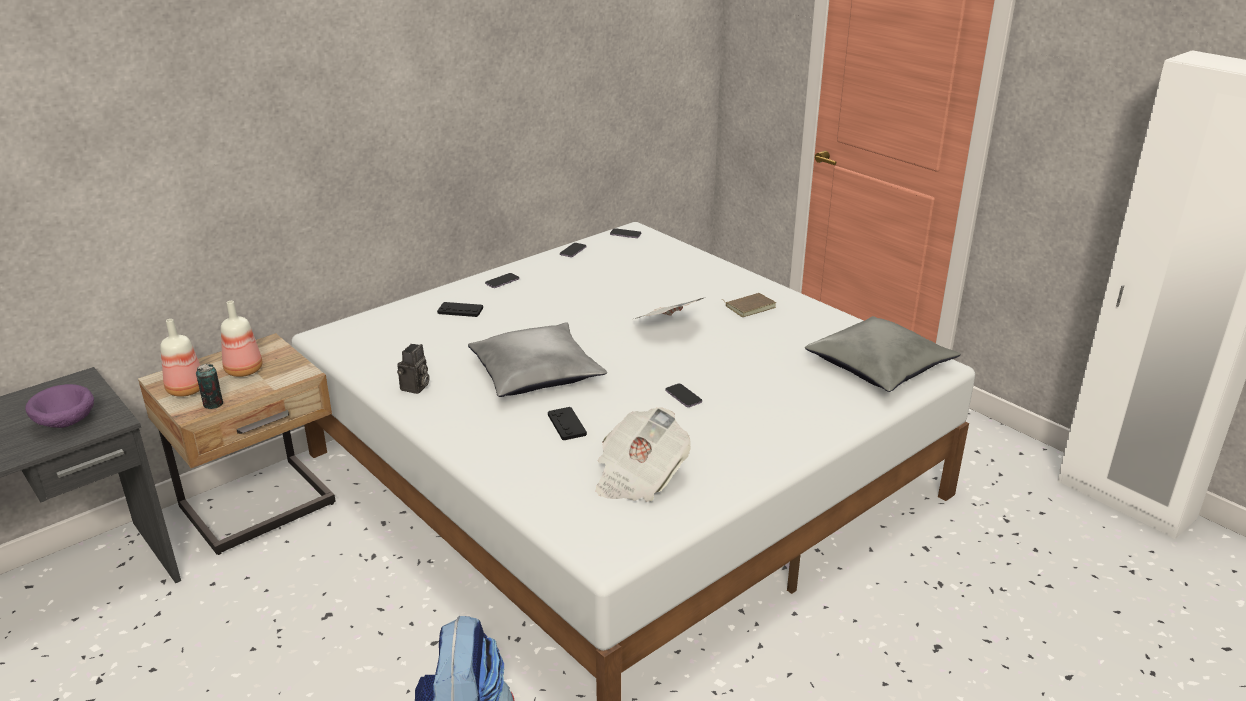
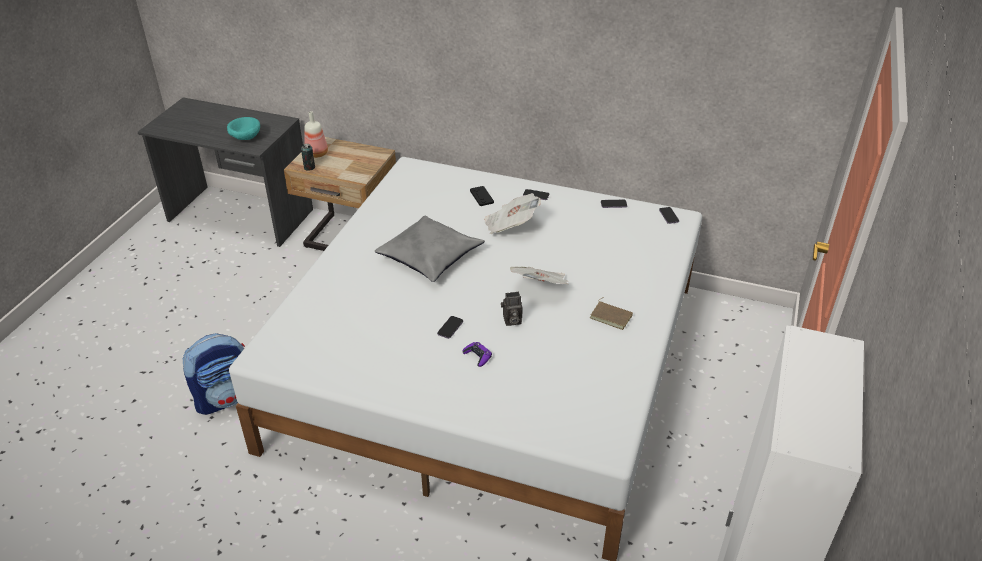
camera: 60 degrees right, 10 degrees up
(65, 423) = (245, 138): purple bowl -> turquoise bowl
(244, 371) = (347, 160): bottle -> none
(415, 388) = (377, 221): camera -> camera (511, 321)
(566, 424) = (379, 292): black game controller -> none
(638, 477) = (342, 342): newspaper -> newspaper (510, 225)
(747, 394) = (477, 356): none -> purple game controller
(879, 366) = (578, 414): grey pillow -> none

